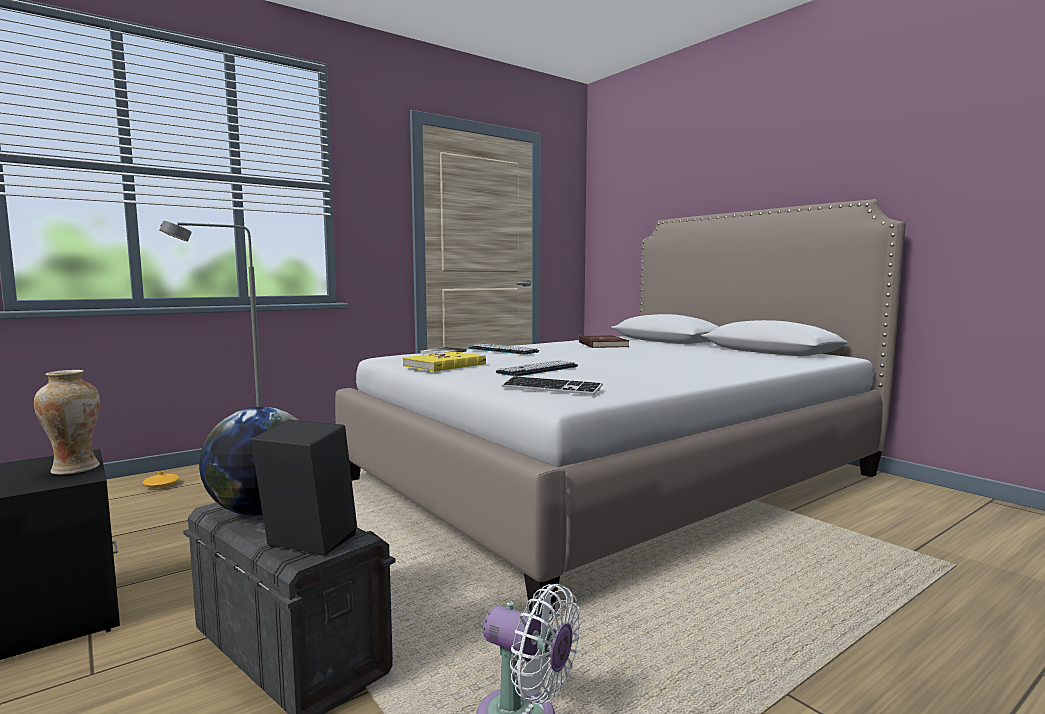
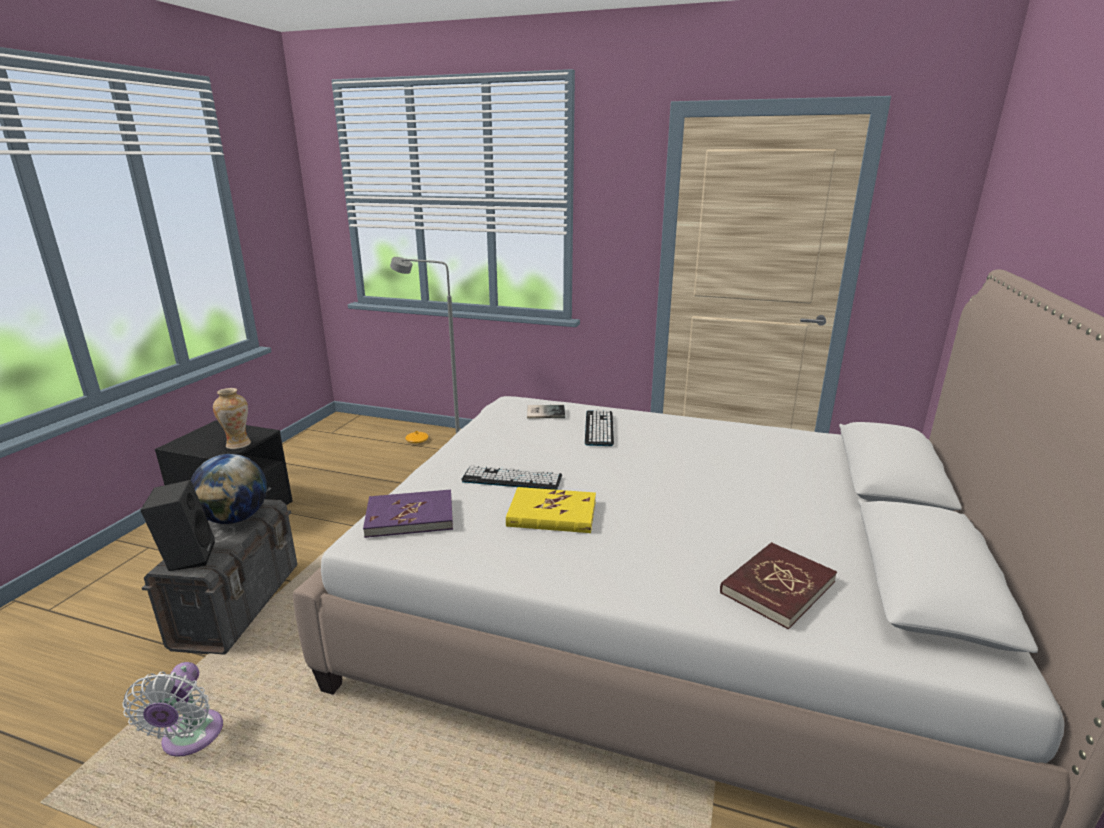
camera: 55 degrees right, 15 degrees up
(445, 365) = (485, 436): yellow book -> yellow book (552, 514)
(551, 388) = (410, 517): keyboard -> purple book
(602, 344) = (748, 454): red book -> red book (777, 587)

